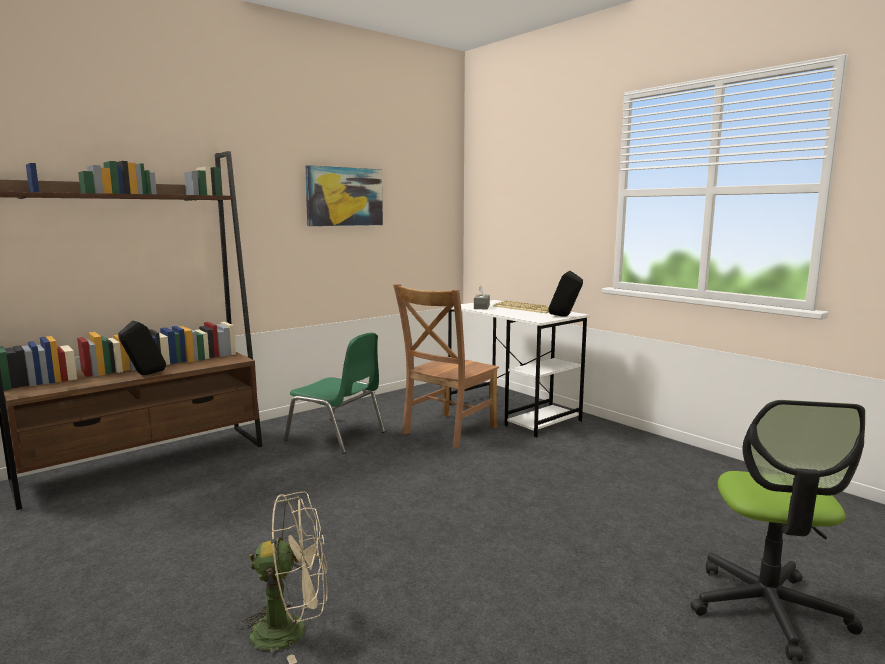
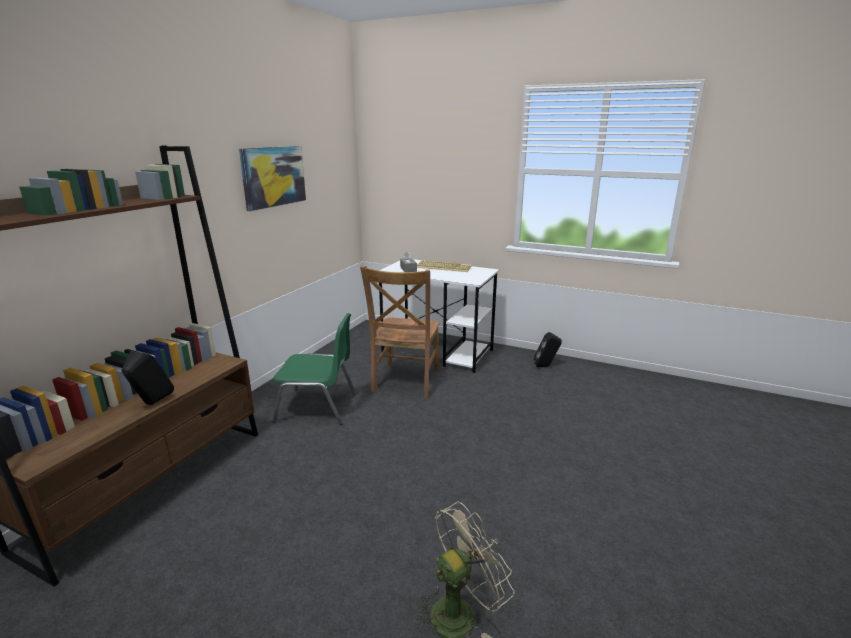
camera: 25 degrees left, 10 degrees up
(564, 316) = (486, 274): black speaker -> black speaker (546, 366)
(767, 609) = (714, 478): office chair -> none

